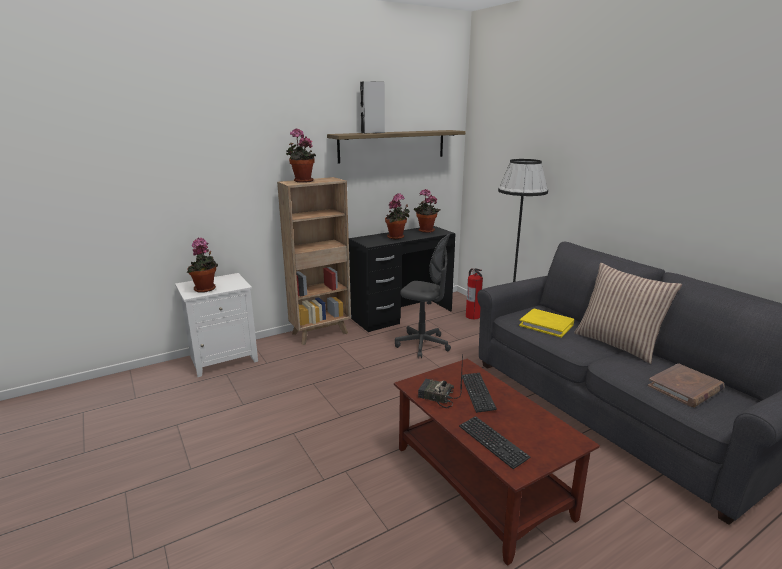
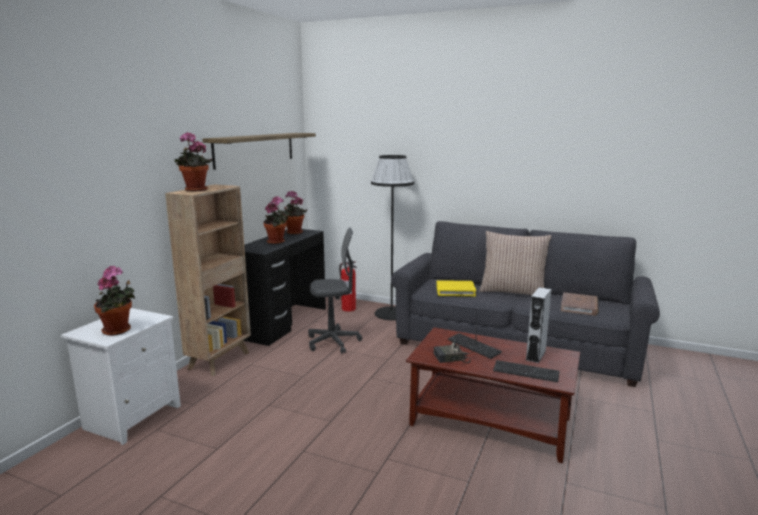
camera: 35 degrees left, 5 degrees down
(373, 132) = (243, 136): grey speaker -> grey speaker (535, 355)

